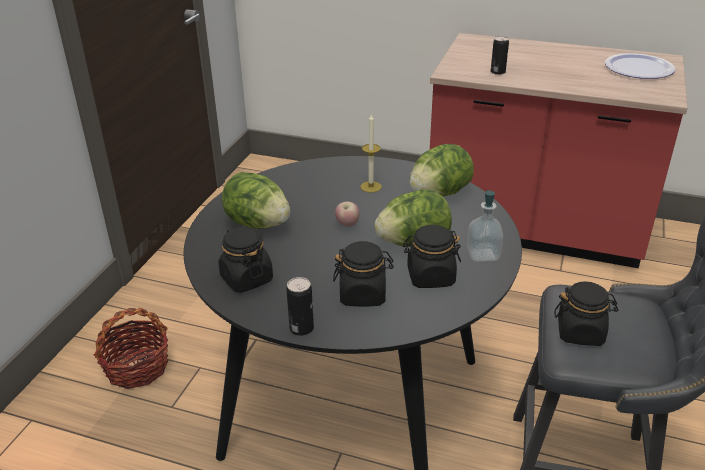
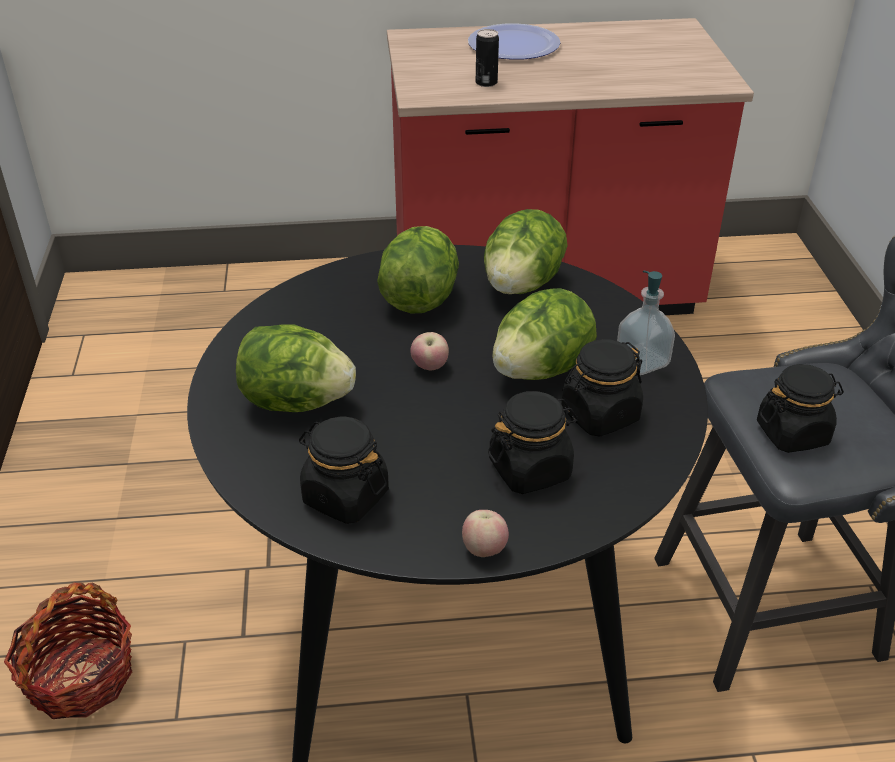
camera: 25 degrees left, 5 degrees up
(301, 328) = (484, 549): can -> apple
(371, 187) = (420, 298): candle -> lettuce
(639, 68) = (659, 45): plate -> plate (514, 45)

